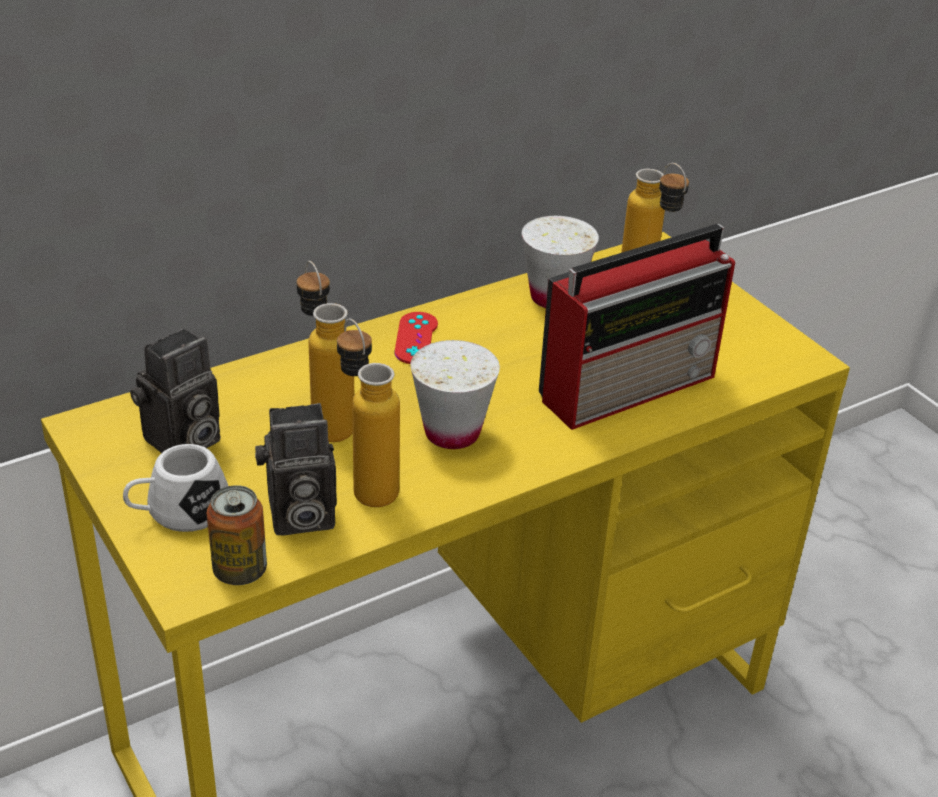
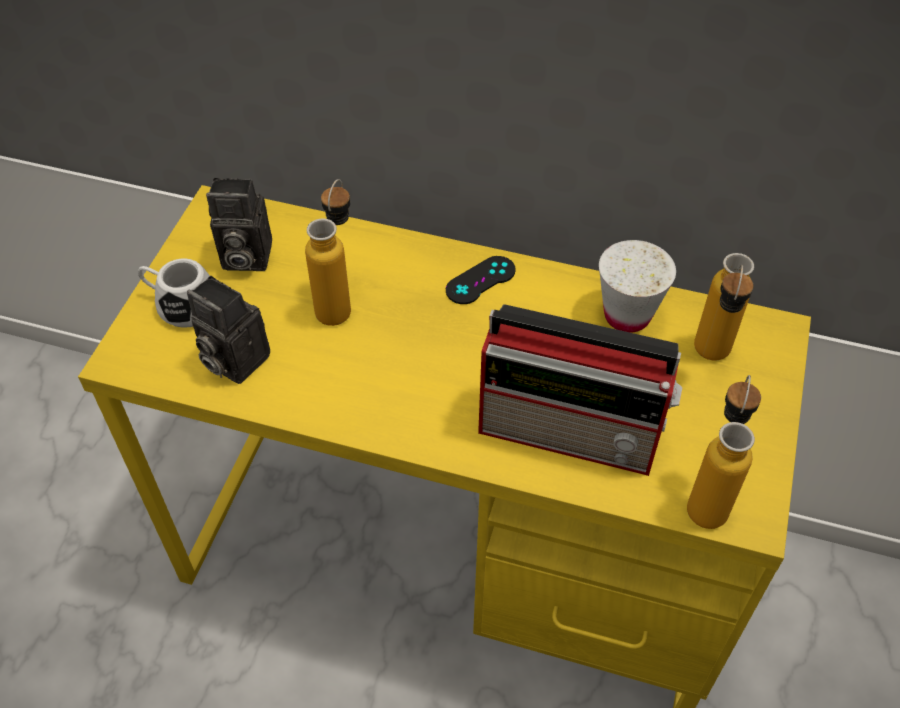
camera: 50 degrees right, 15 degrees up
(240, 570) = (157, 370): can -> none
(366, 483) = (299, 368): bottle -> bottle (709, 497)
(416, 338) = (480, 280): red game controller -> black game controller
(452, 433) = (399, 372): white cup -> none

